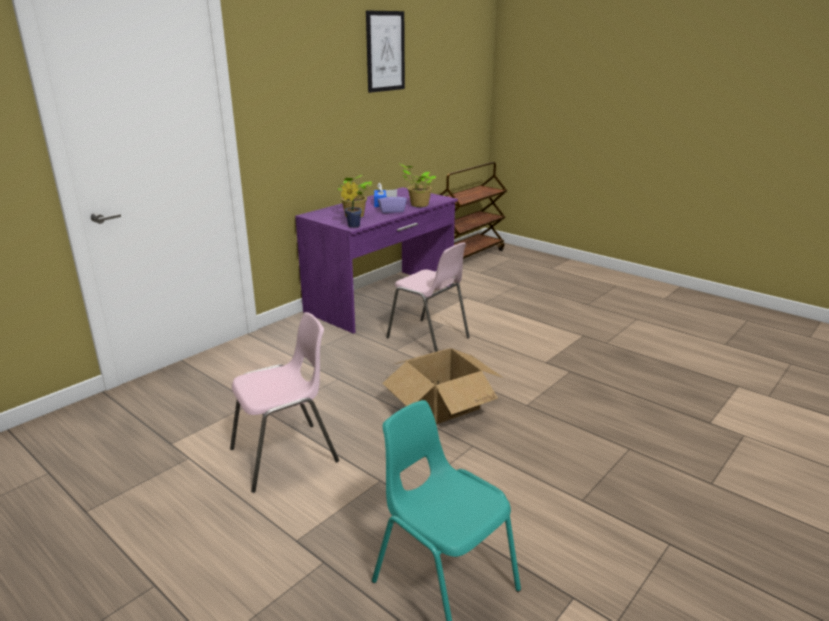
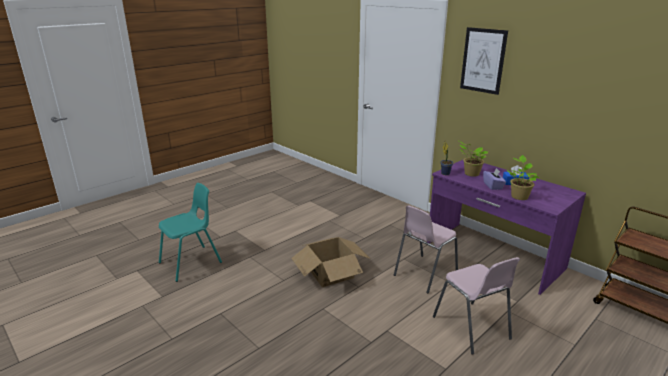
camera: 95 degrees right, 0 degrees up
(286, 456) = (292, 226): pink chair -> pink chair (471, 328)
(385, 51) = (595, 61): picture -> picture (483, 60)

